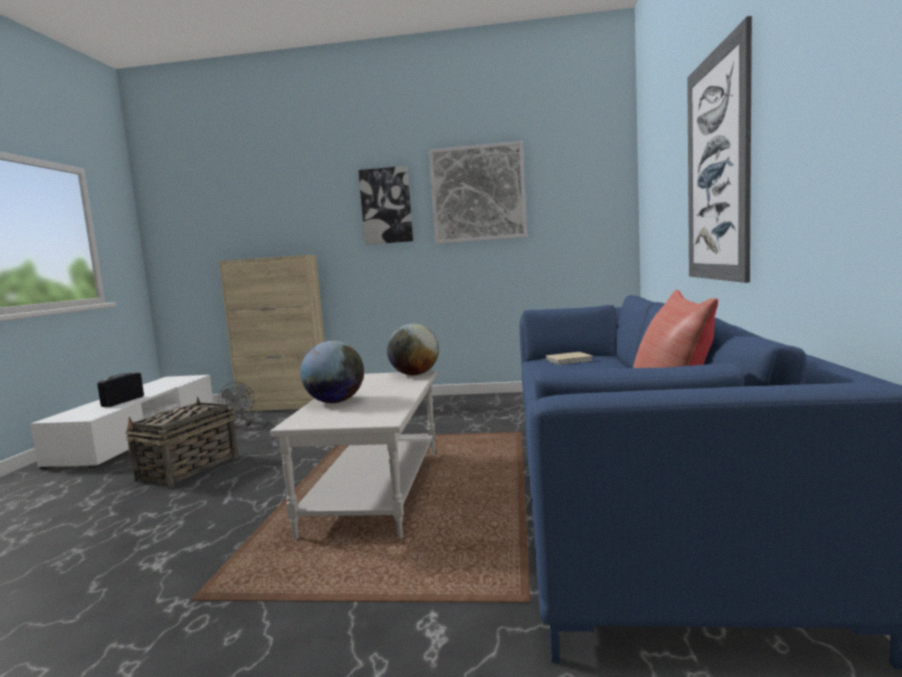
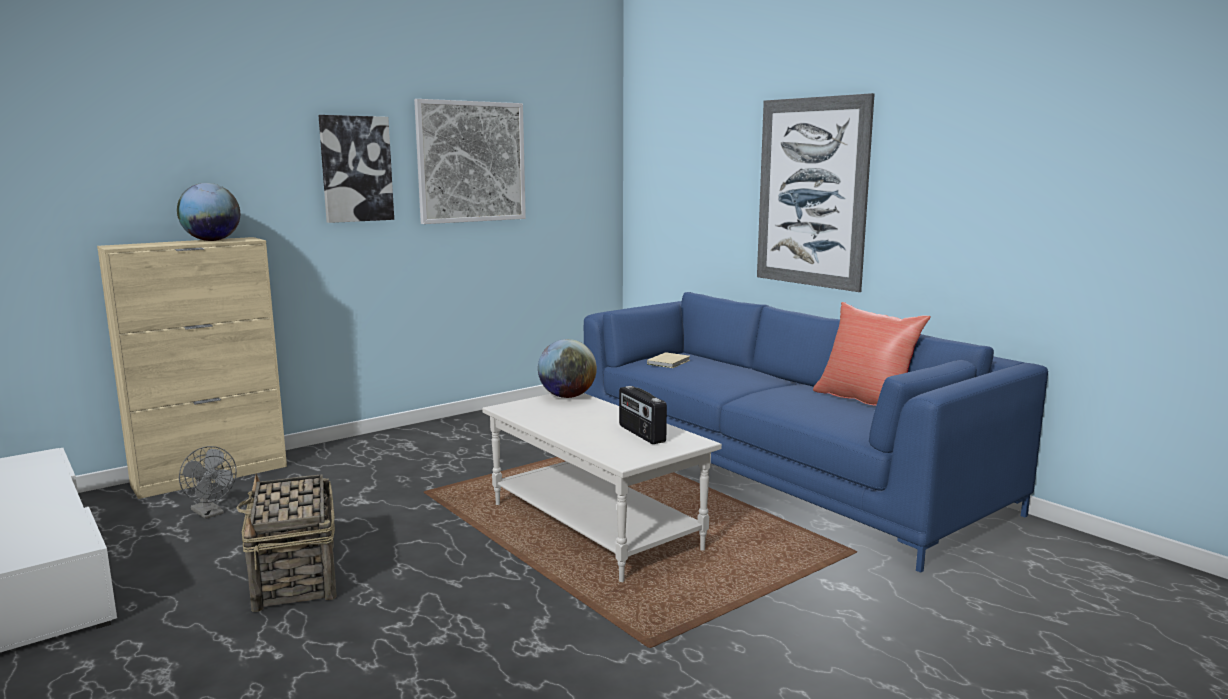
camera: 45 degrees left, 5 degrees up
(122, 401) = (47, 514): radio -> radio (641, 434)
(335, 402) = (588, 436): globe -> globe (211, 240)

